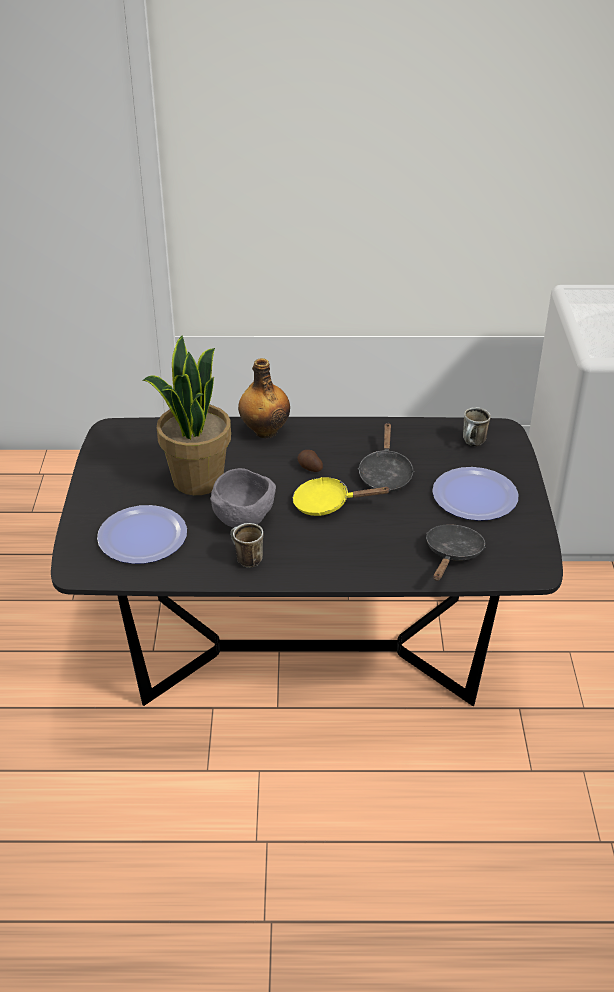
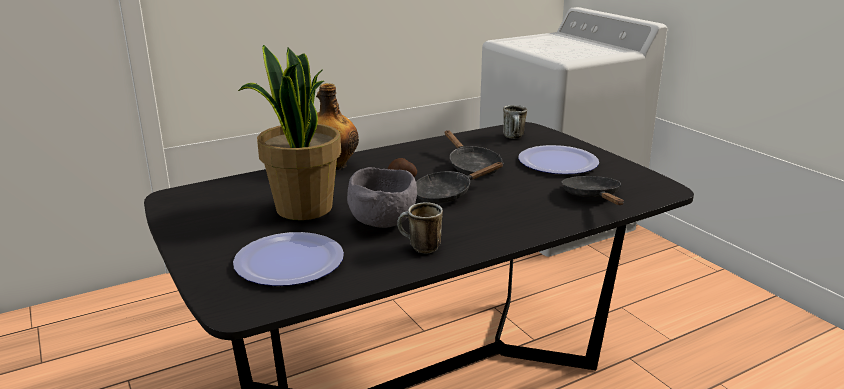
camera: 30 degrees left, 15 degrees down
(327, 504) = (447, 194): yellow frying pan -> black frying pan

